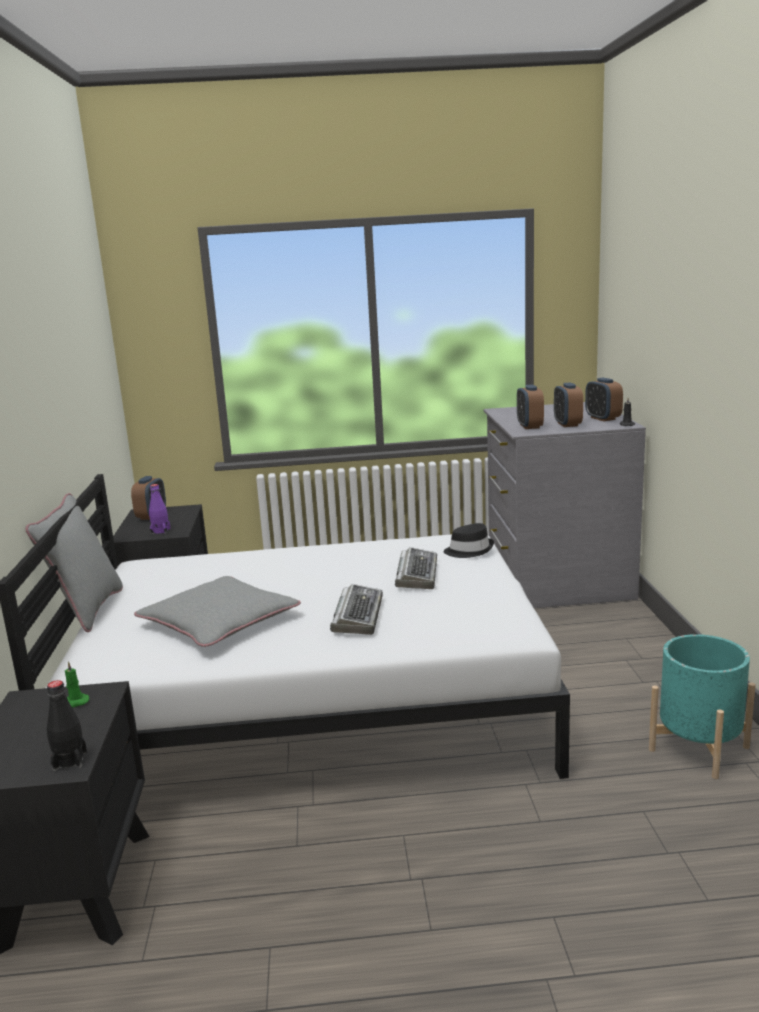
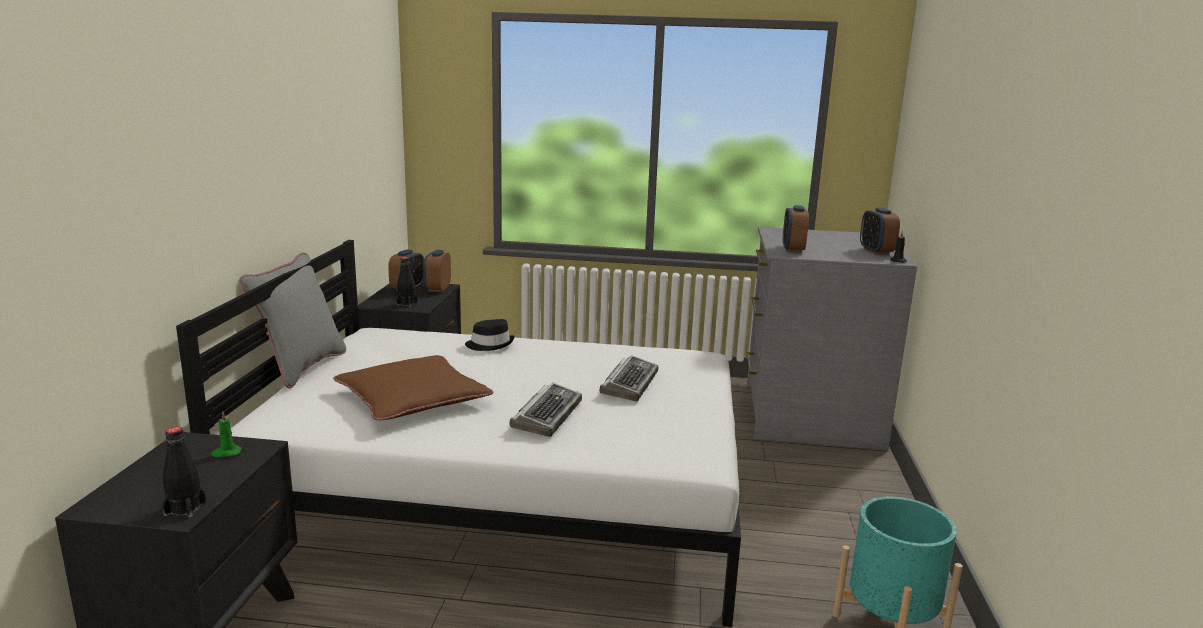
camera: 10 degrees right, 0 degrees up
(160, 531) = (407, 304): purple bottle -> black bottle
(219, 622) = (412, 399): grey pillow -> brown pillow
(469, 550) = (696, 368): black hat -> black hat (490, 344)
(567, 424) = (834, 252): alarm clock -> alarm clock (437, 289)

